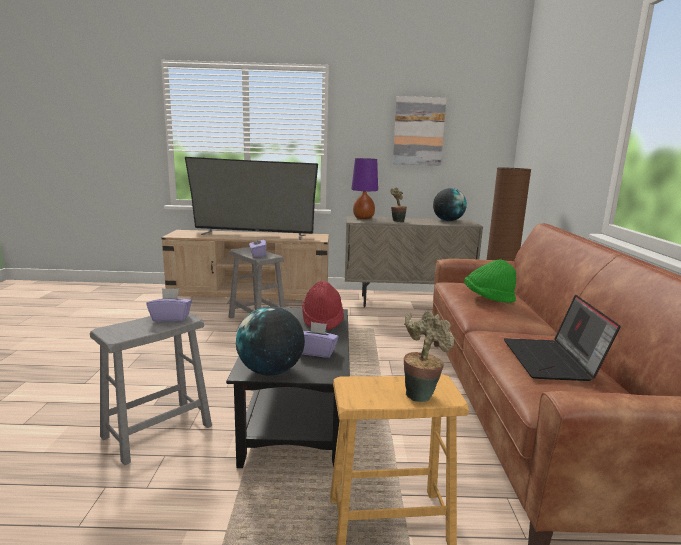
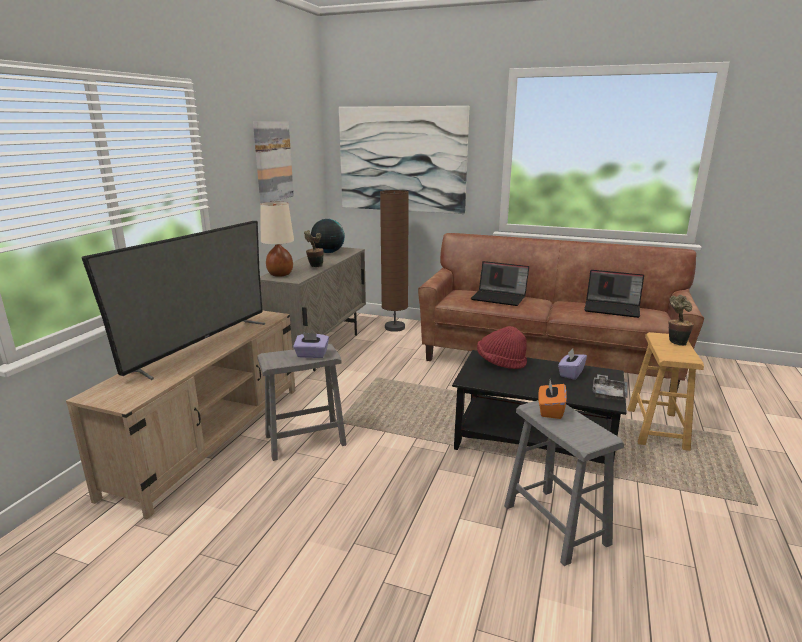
camera: 70 degrees left, 5 degrees up
(171, 318) = (550, 410): purple tissue box -> orange tissue box
(271, 371) = (608, 393): globe -> grey tray
(363, 218) = (280, 274): purple table lamp -> beige table lamp
(488, 298) = (499, 297): green hat -> laptop
(552, 136) = (402, 159): none -> picture

